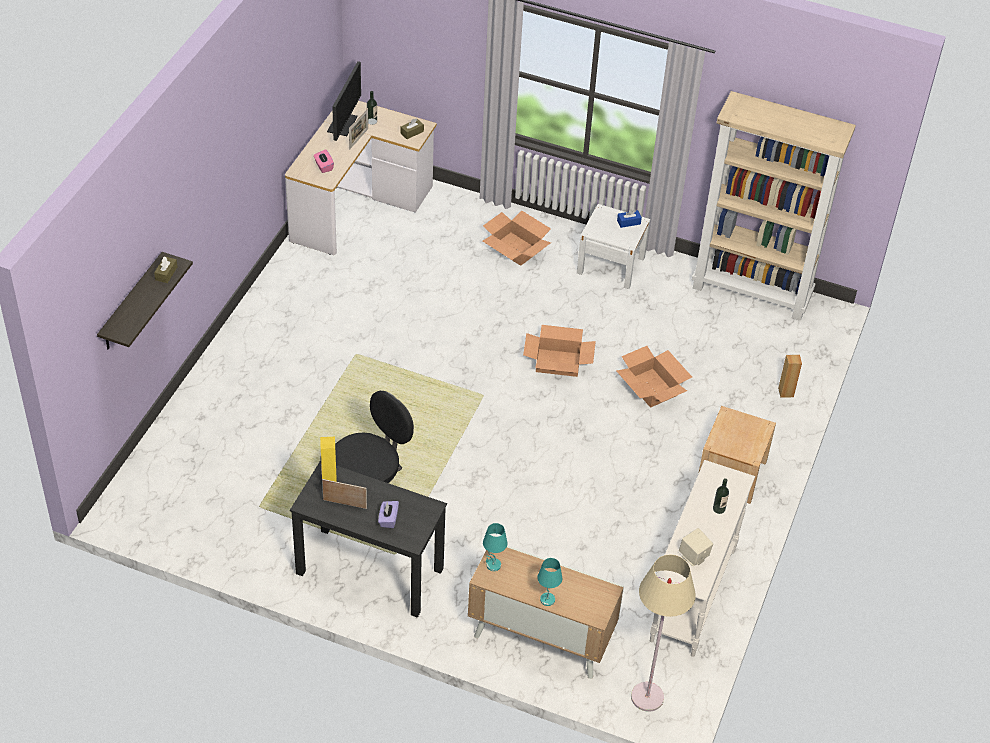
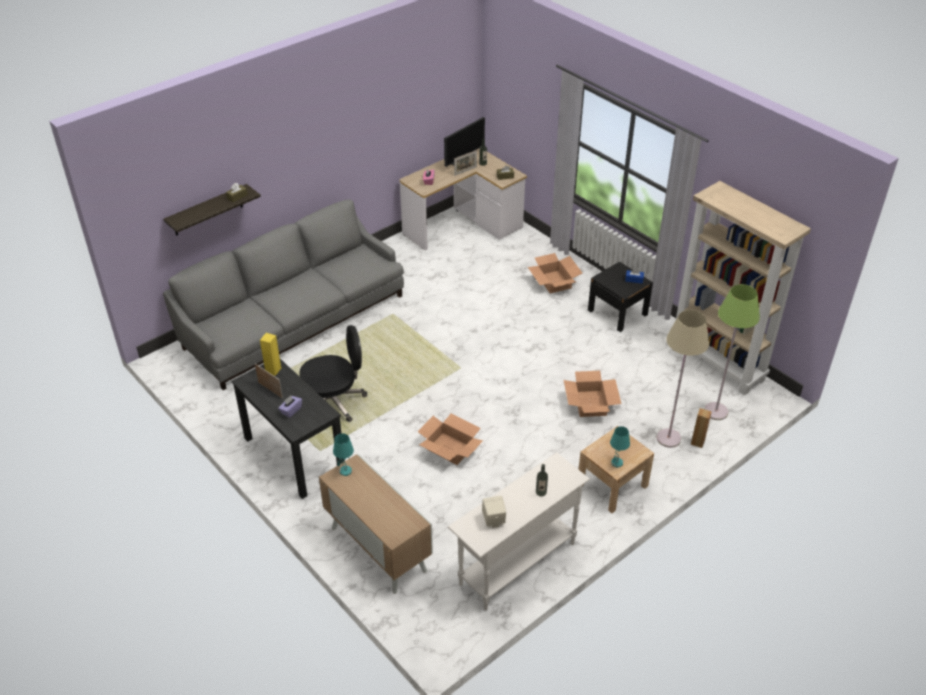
camera: 30 degrees right, 5 degrees down
(239, 403) = (294, 319): none -> grey sofa
(547, 600) = (365, 511): turquoise table lamp -> turquoise table lamp (617, 463)
(558, 362) = (531, 364): cardboard box -> cardboard box (450, 448)
(611, 265) = (617, 312): white nightstand -> black nightstand
(647, 697) = (427, 626): beige floor lamp -> beige floor lamp (668, 438)
(783, 350) = (716, 411): none -> green floor lamp

